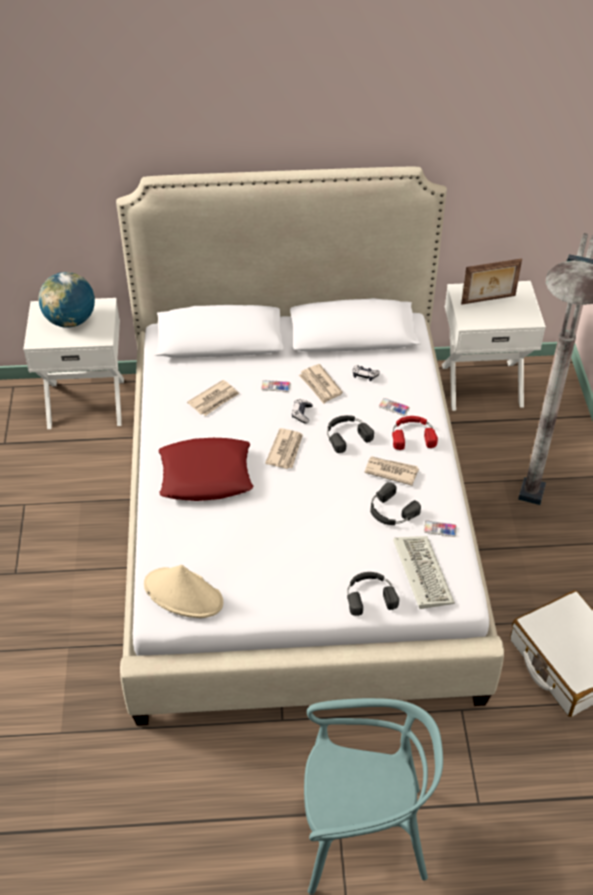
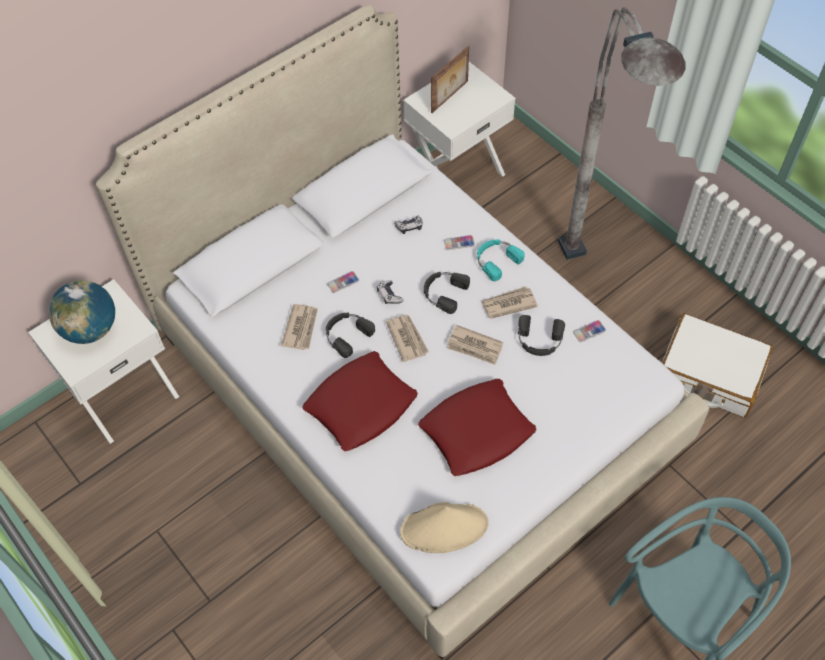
camera: 35 degrees left, 10 degrees up
(275, 545) = (477, 431): none -> red pillow
(320, 385) = (380, 258): newspaper -> newspaper (475, 347)
(369, 595) = (588, 425): black headphones -> black headphones (346, 334)
(412, 435) = (496, 260): red headphones -> turquoise headphones
(420, 572) = (607, 379): keyboard -> none

